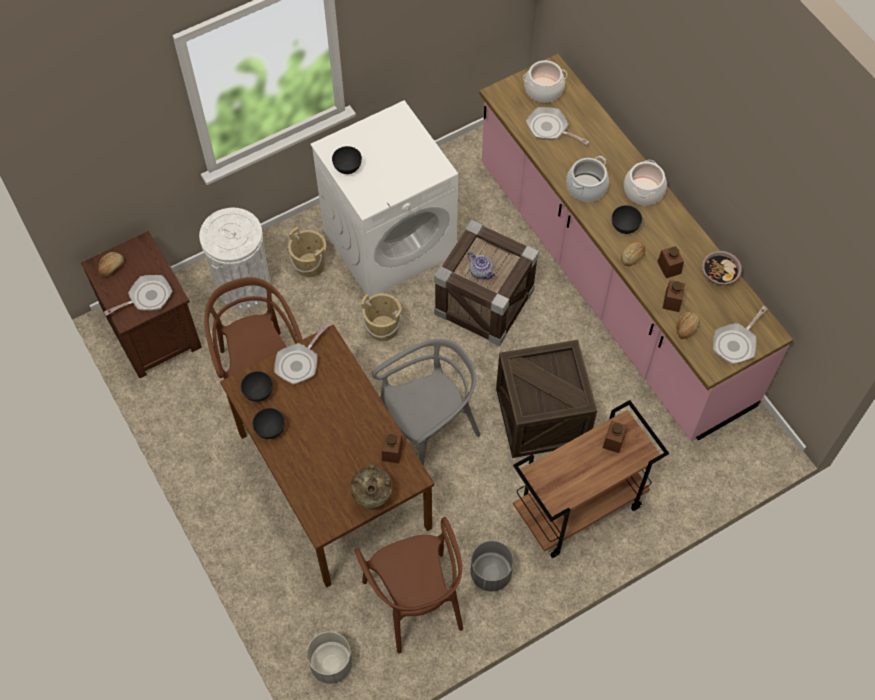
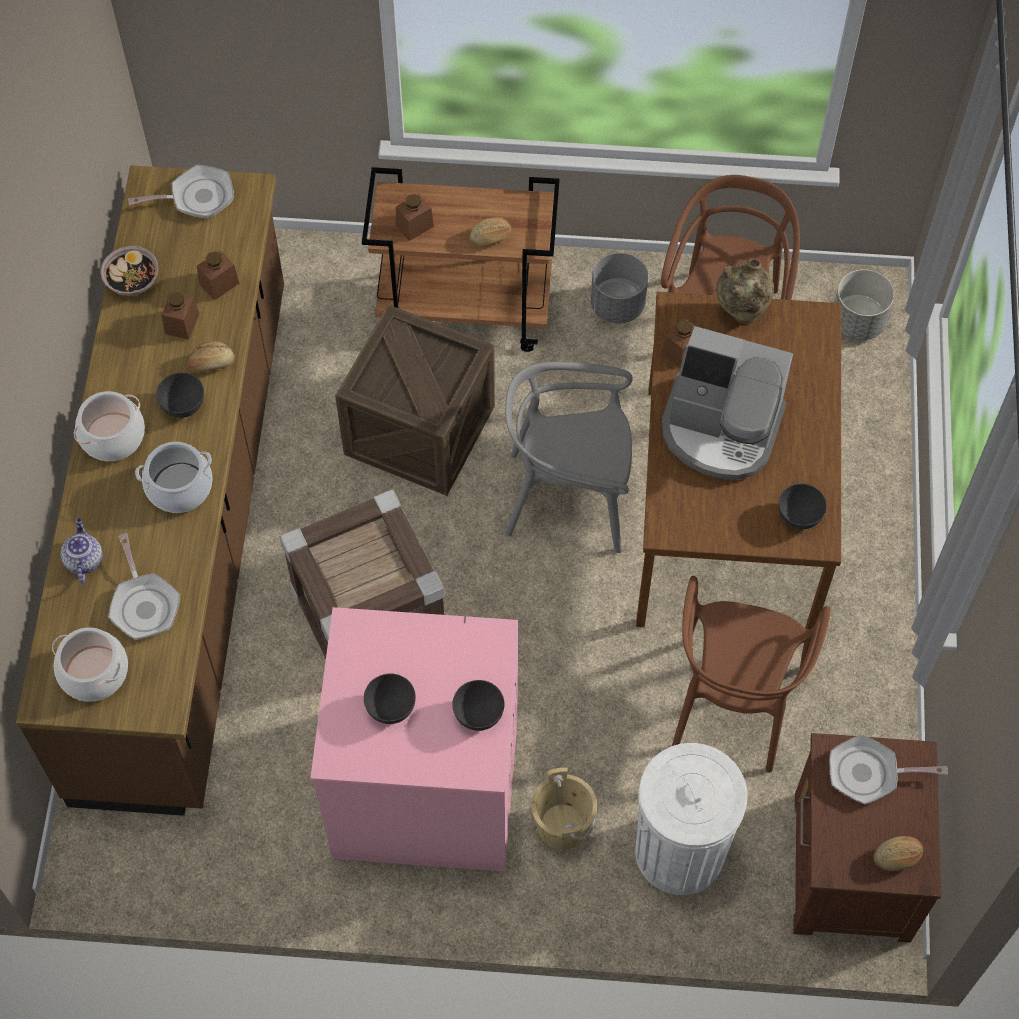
camera: 145 degrees left, 0 degrees up
(270, 429) = (812, 462): grey bowl -> grey bowl (391, 708)
(299, 363) = (722, 523): frying pan -> none
(335, 417) = (721, 429): none -> coffee machine
(383, 328) = (528, 665): beige bucket -> none
(390, 241) = (424, 788): white washing machine -> pink washing machine
(481, 272) = (376, 560): teapot -> teapot (84, 560)
(610, 284) = (187, 535): pink counter -> brown counter
(686, 328) = (234, 246): bread -> bread (491, 238)

